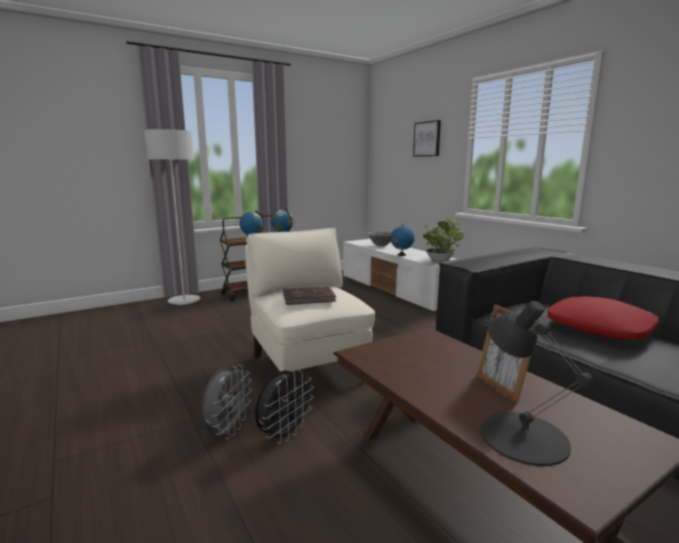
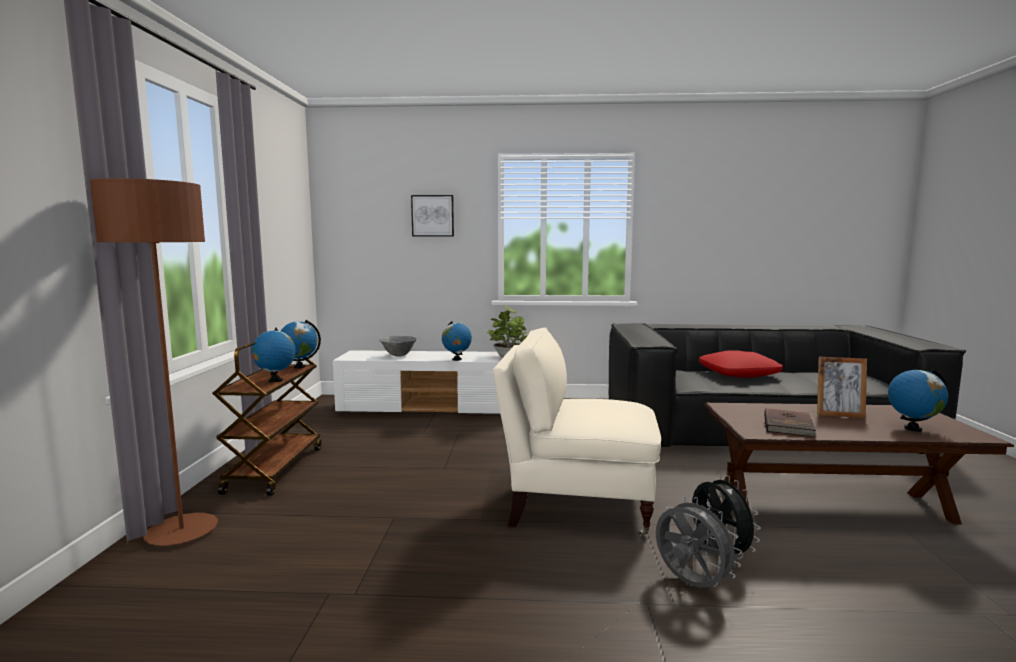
camera: 55 degrees left, 5 degrees down
(184, 301) = (182, 532): grey floor lamp -> brown floor lamp
(309, 298) = (616, 409): brown book -> brown book (789, 425)
(522, 436) = (913, 428): black table lamp -> globe

